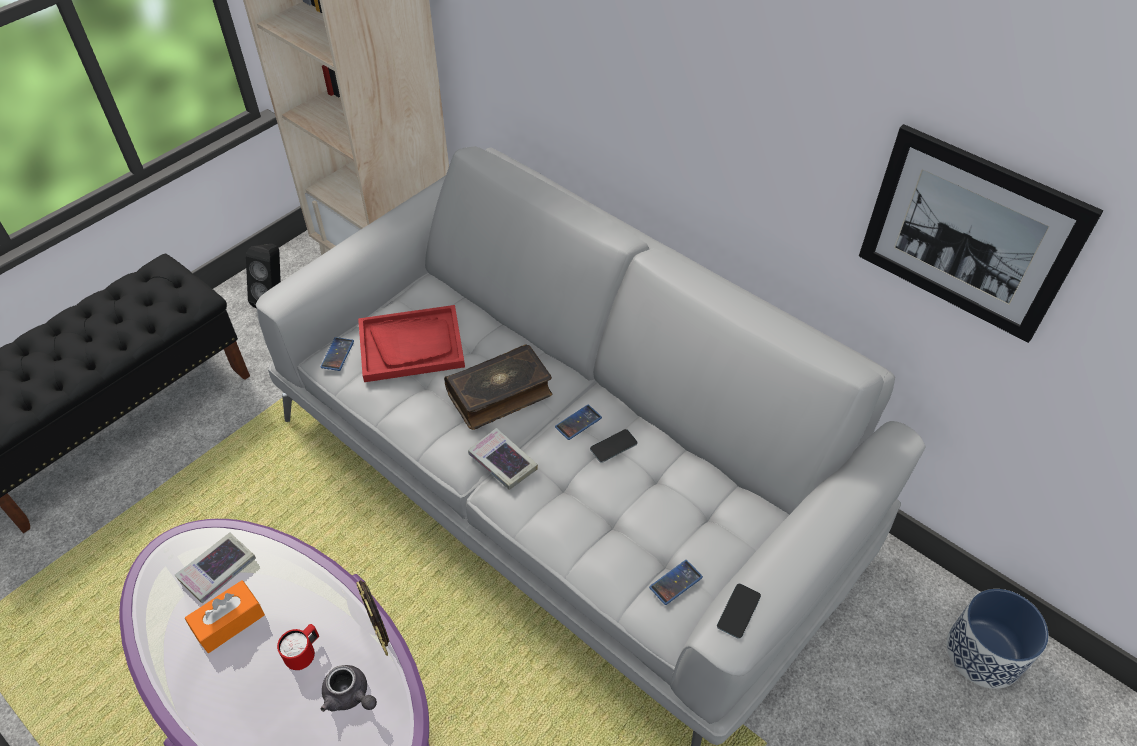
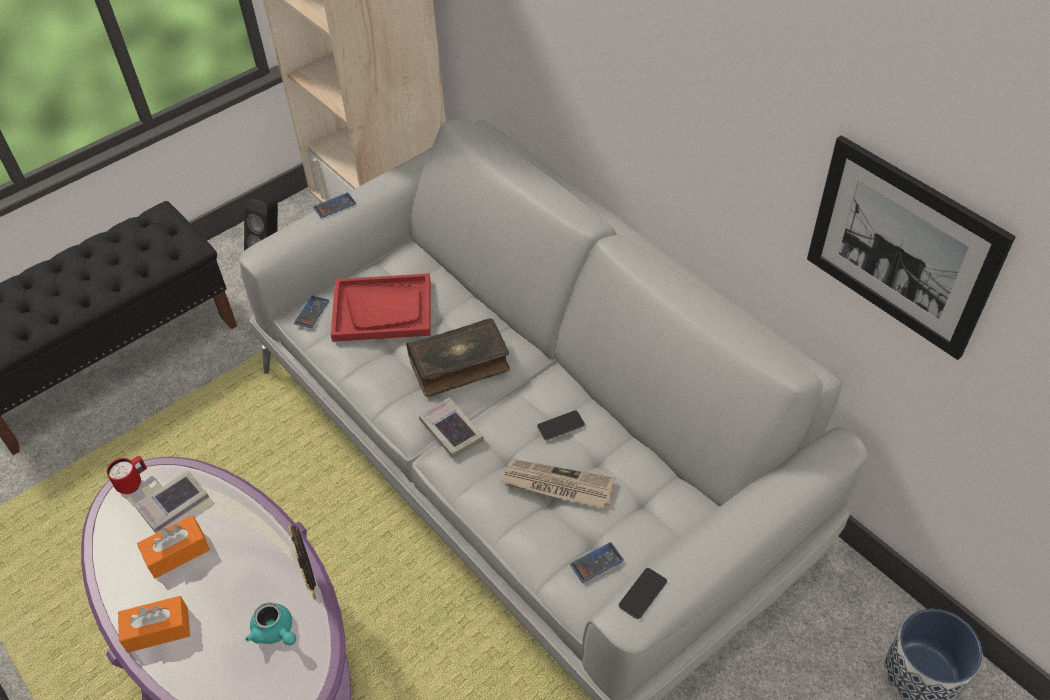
camera: 10 degrees right, 0 degrees up
(219, 709) = (158, 630): none -> orange tissue box
(304, 654) = (240, 589): red mug -> red mug (133, 482)
(350, 696) = (275, 632): grey teapot -> turquoise teapot
(578, 422) = (530, 399): phone -> phone (334, 206)
(621, 507) = (557, 486): none -> newspaper

